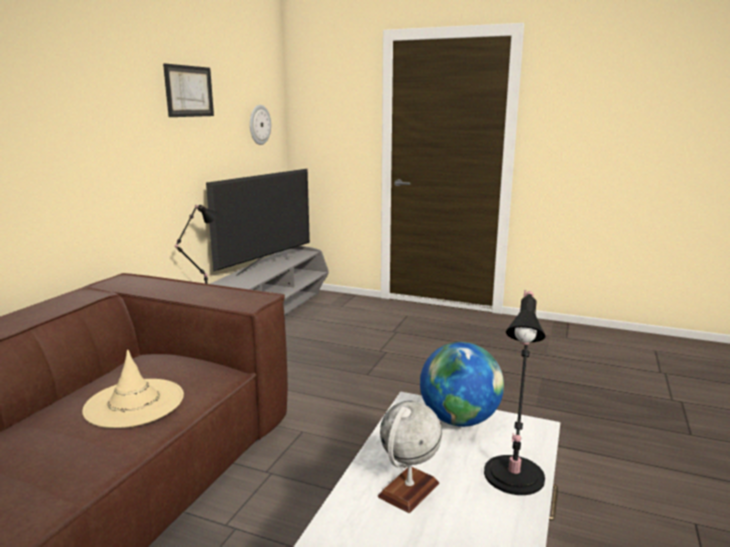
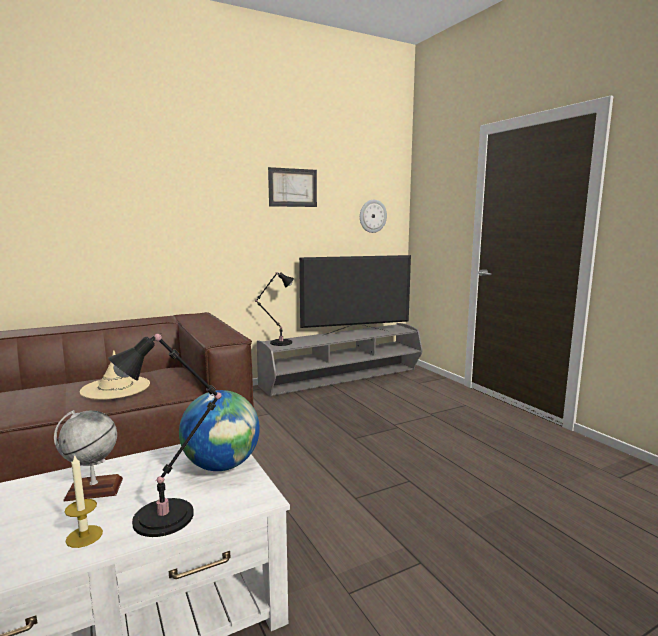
camera: 40 degrees right, 5 degrees down
(496, 521) = (84, 536): none -> candle

